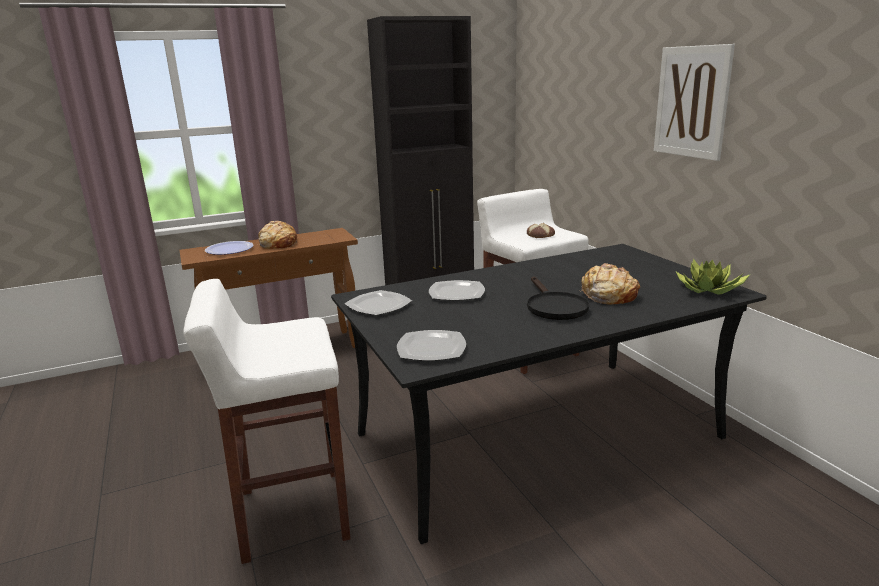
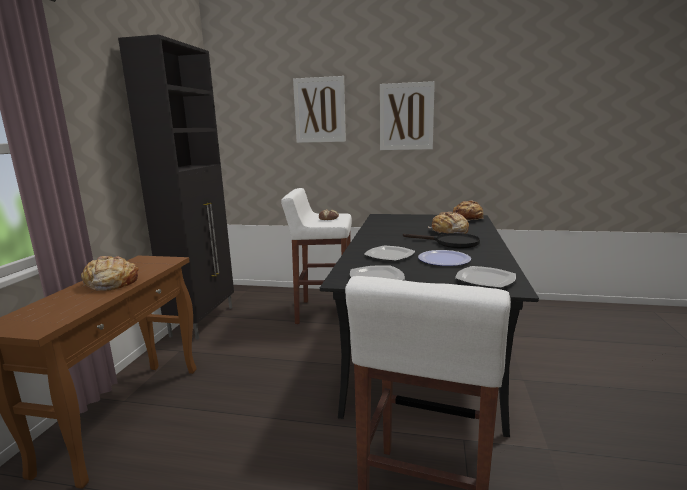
camera: 55 degrees left, 5 degrees down
(229, 249) = (59, 306): plate -> plate (444, 259)
(600, 84) = (319, 110): none -> picture
(709, 289) = (468, 219): potted plant -> bread

